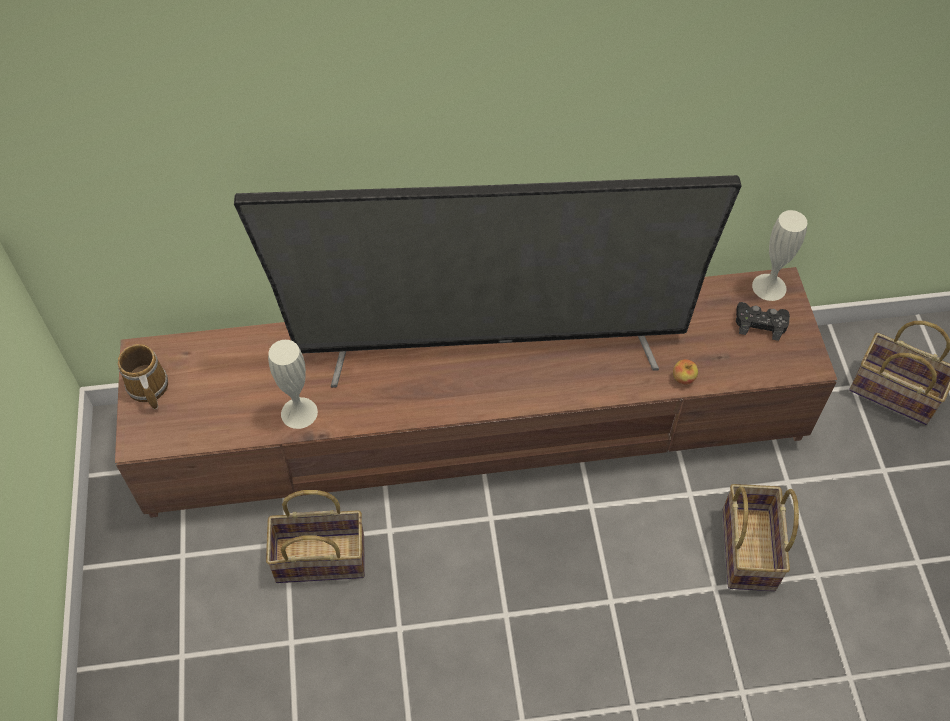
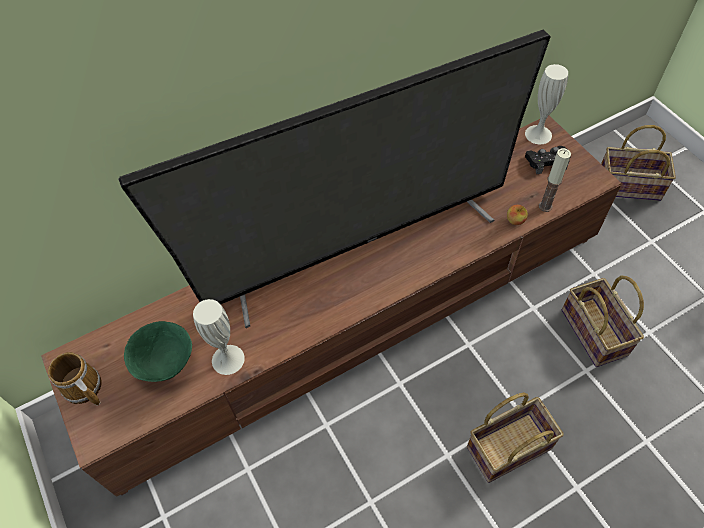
camera: 20 degrees left, 0 degrees up
(236, 395) = (166, 364): none -> green bowl
(322, 557) = (282, 468): basket -> basket (509, 445)
(728, 374) = (545, 206): none -> candle

